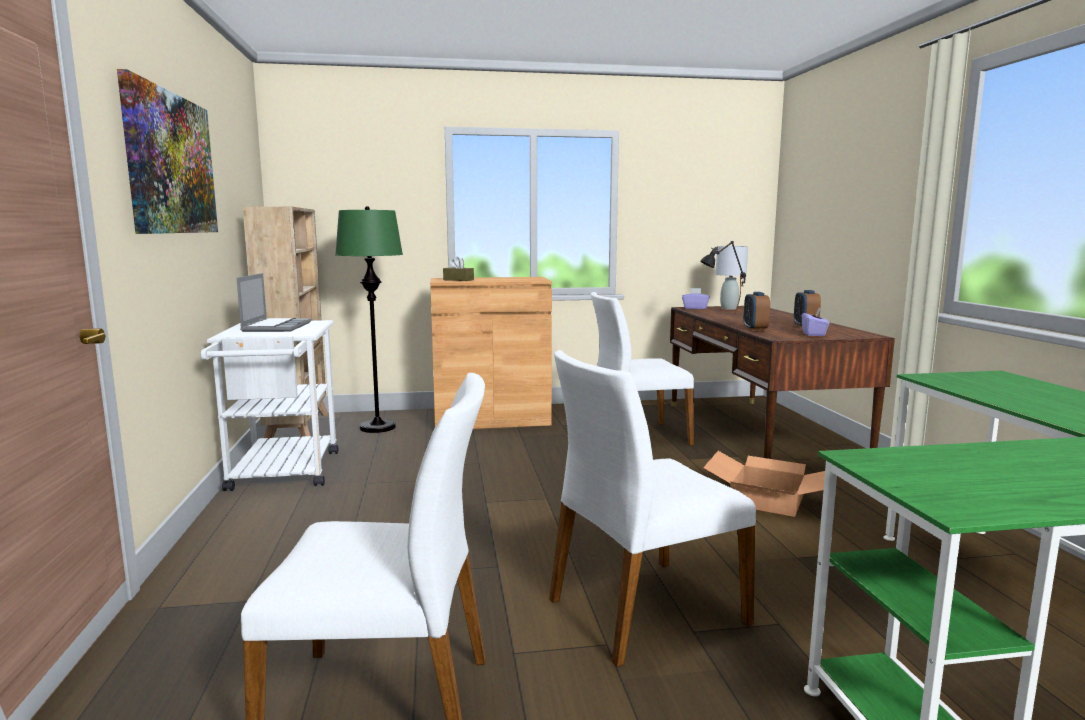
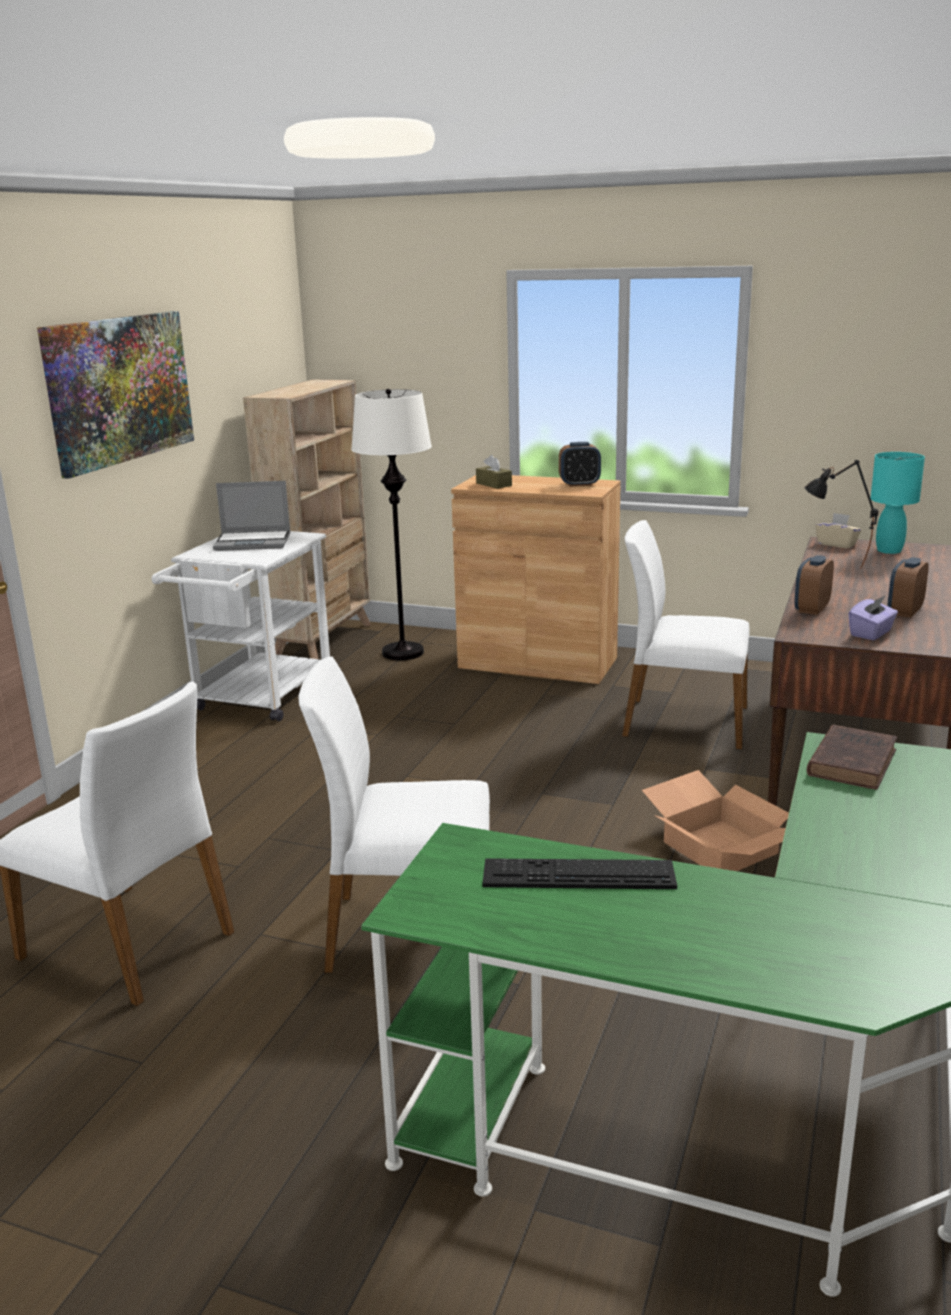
camera: 30 degrees right, 10 degrees up
(276, 327) = (254, 542): laptop -> laptop turned 60 degrees clockwise
(378, 427) = (403, 652): green floor lamp -> white floor lamp
(521, 278) = (579, 484): none -> alarm clock
(695, 308) = (837, 544): purple tissue box -> beige tissue box
(729, 308) = (889, 551): grey table lamp -> turquoise table lamp
(959, 381) = (852, 761): none -> brown book
(991, 458) = (578, 874): none -> keyboard

